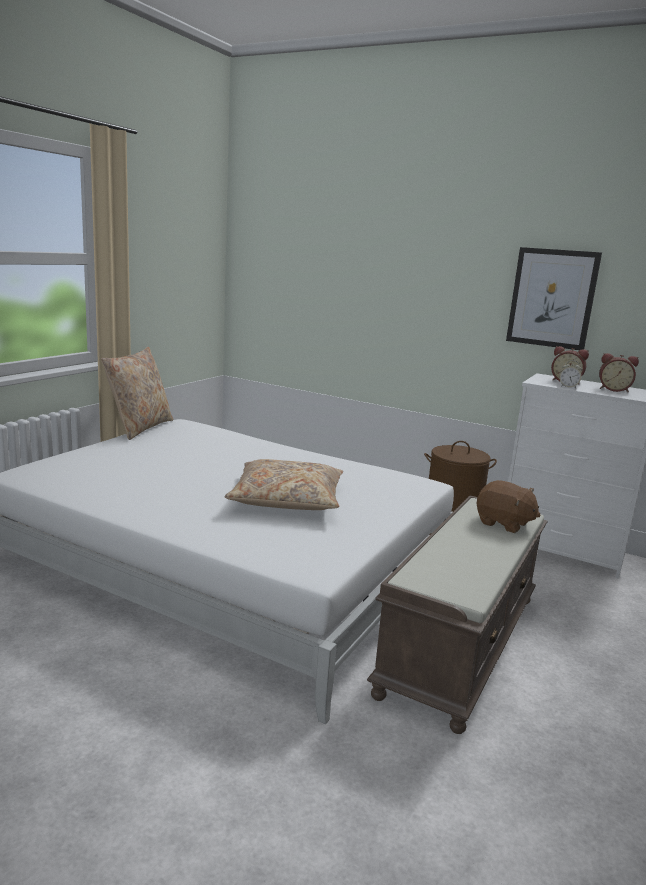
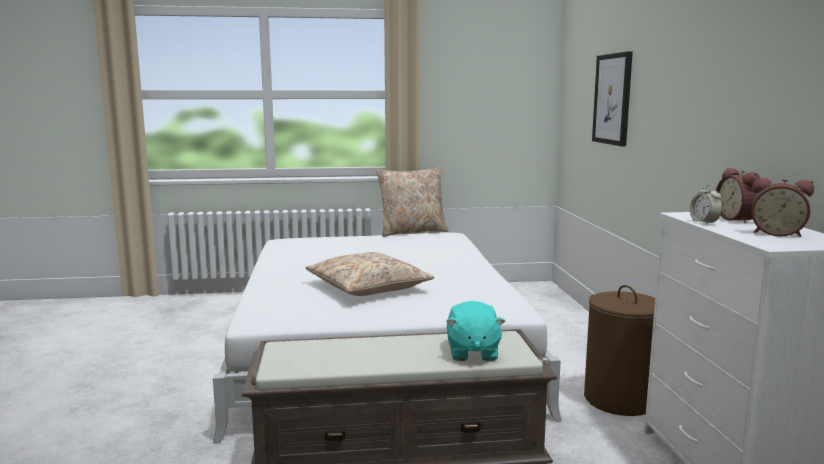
camera: 55 degrees right, 5 degrees down
(504, 523) = (472, 352): brown plush toy -> turquoise plush toy
(552, 298) = (761, 104): picture -> picture (613, 99)
(613, 389) = (776, 233): alarm clock -> alarm clock turned 45 degrees counterclockwise

